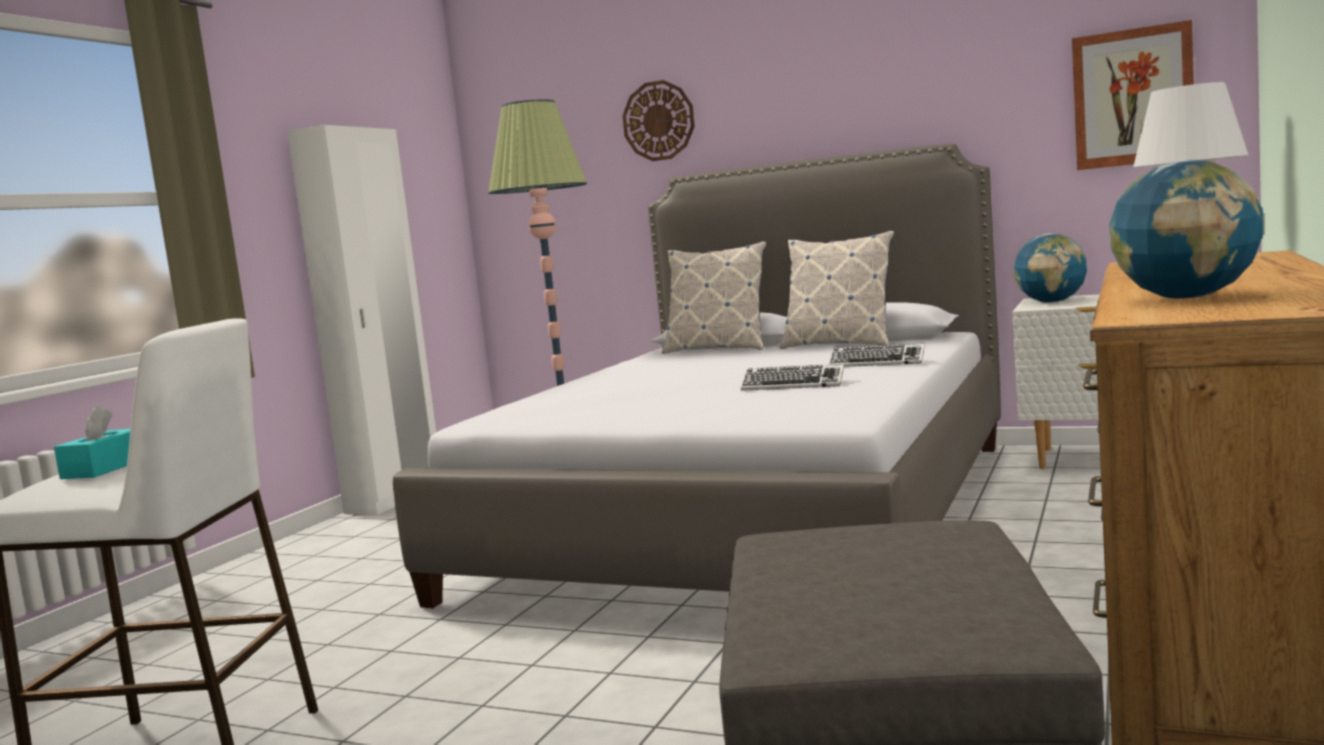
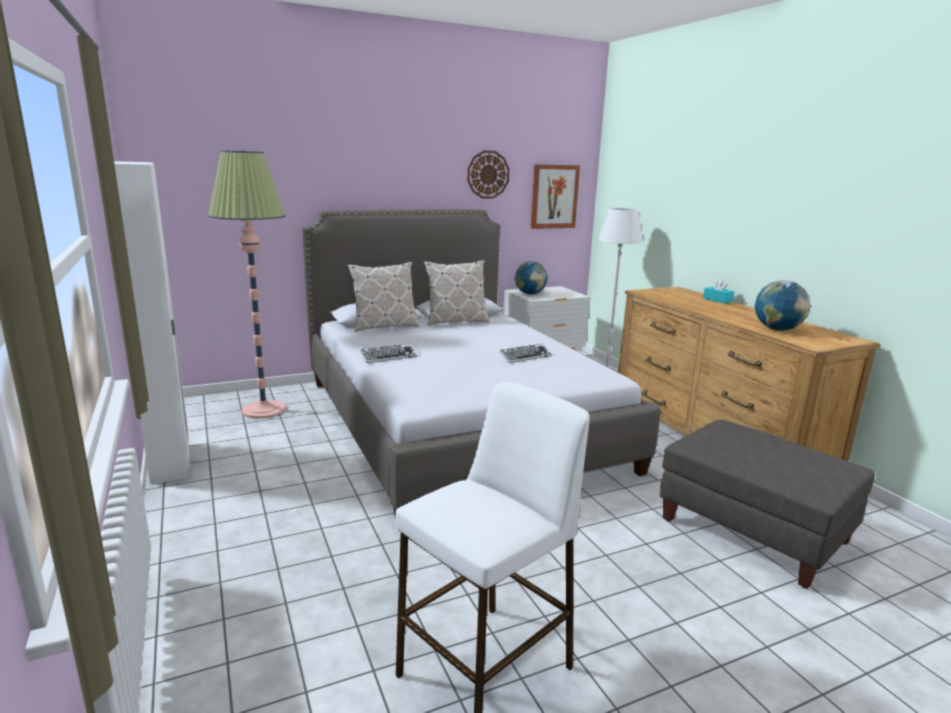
camera: 50 degrees left, 10 degrees up
(104, 469) = (473, 506): turquoise tissue box -> turquoise tissue box (717, 300)
(658, 121) = (306, 170): wall clock -> wall clock (488, 174)
(877, 362) = (520, 336): keyboard -> keyboard (389, 357)

